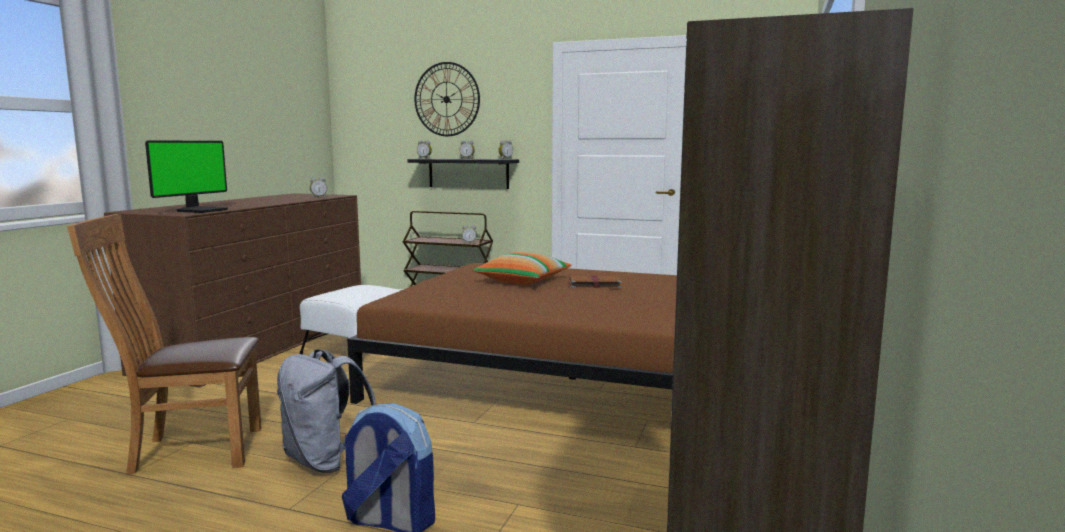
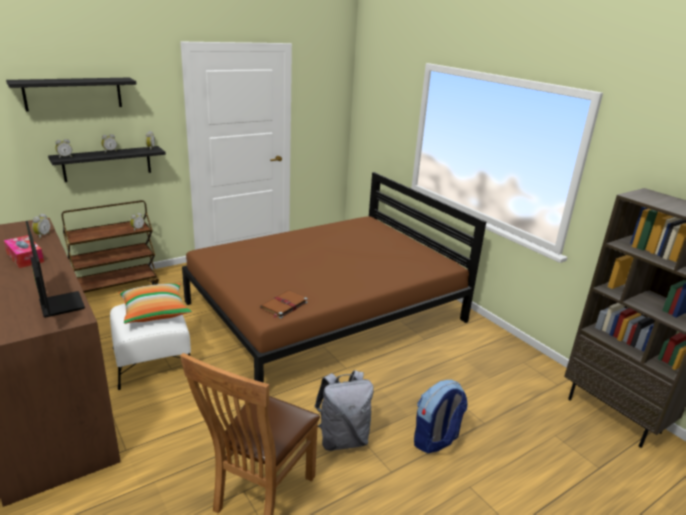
camera: 55 degrees left, 15 degrees up
(273, 200) = (25, 257): none -> tissue box
(446, 99) = (73, 93): wall clock -> black shelf
(523, 281) = (280, 261): pillow -> pillow (155, 312)
(593, 284) = (323, 249): brown book -> brown book (283, 306)

